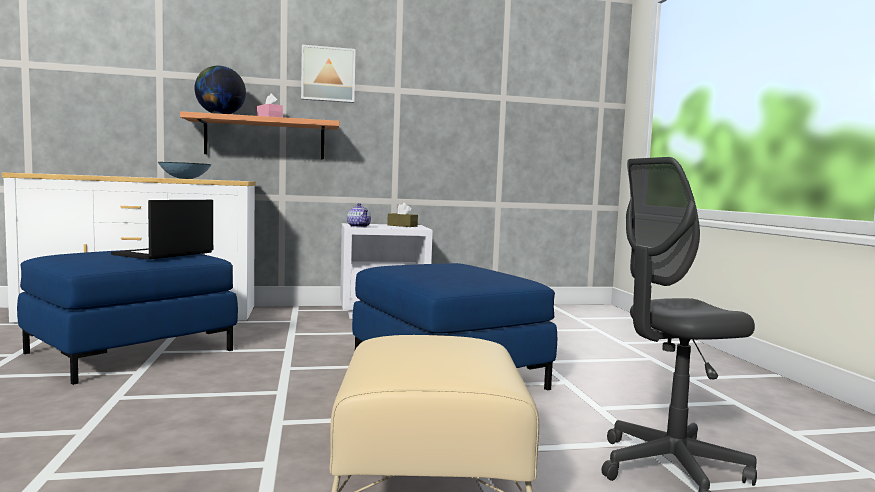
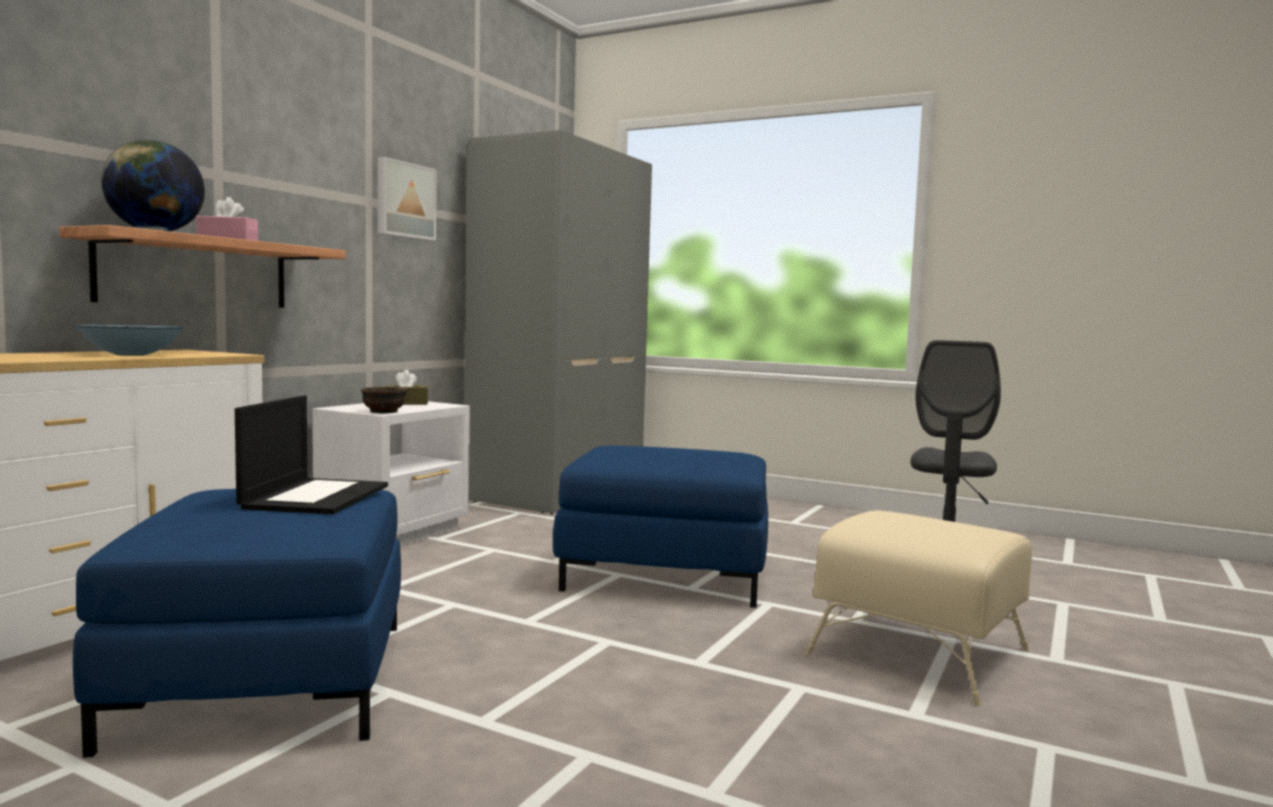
camera: 50 degrees left, 0 degrees up
(164, 254) = (316, 496): laptop -> laptop turned 150 degrees counterclockwise
(328, 74) = (285, 169): picture -> picture (404, 200)
(358, 226) = (384, 412): teapot -> brown bowl
(557, 313) = (557, 491): none -> grey wardrobe

